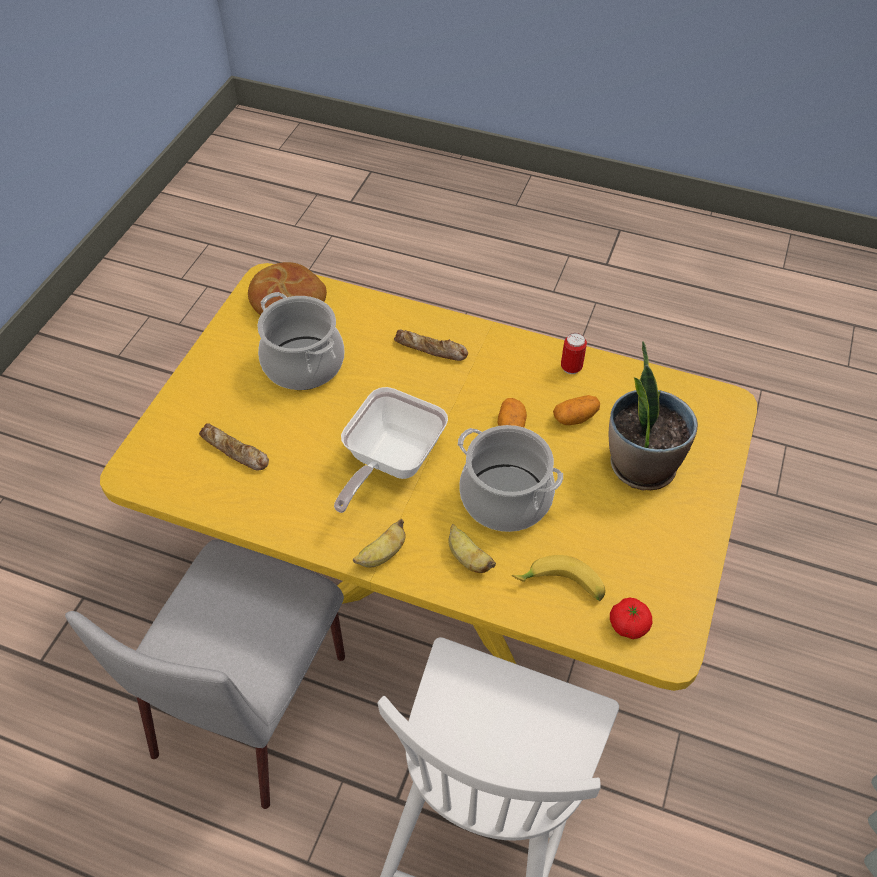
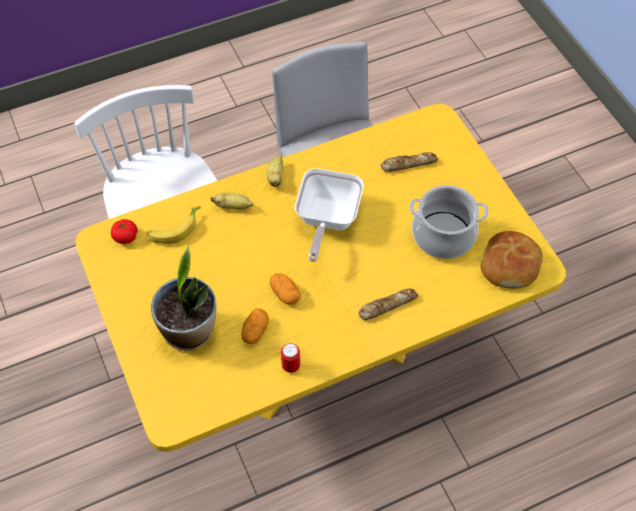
camera: 135 degrees right, 5 degrees up
(389, 462) = (326, 220): frying pan -> frying pan turned 150 degrees counterclockwise
(506, 497) = (246, 251): cooking pot -> none

